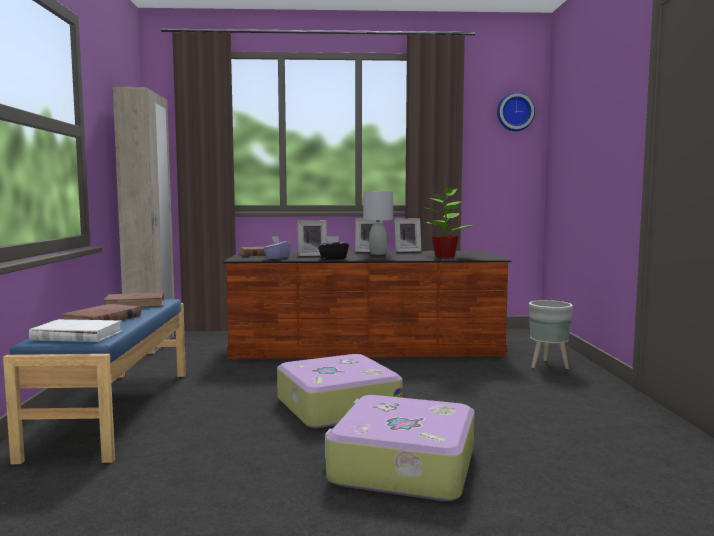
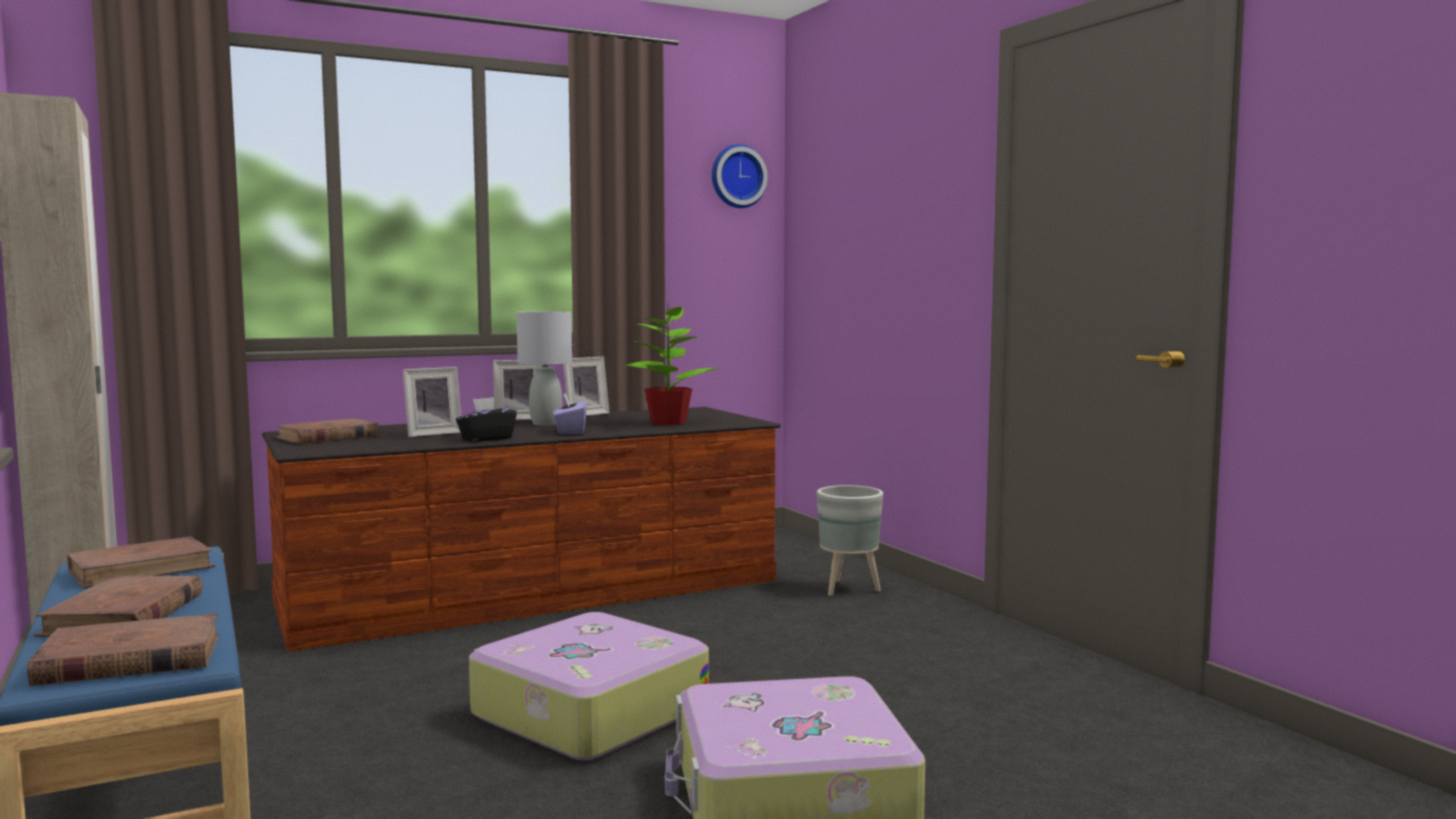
camera: 25 degrees left, 0 degrees up
(77, 336) = (129, 659): white book -> brown book
(277, 258) = (378, 444): purple tissue box -> purple tissue box (570, 431)

